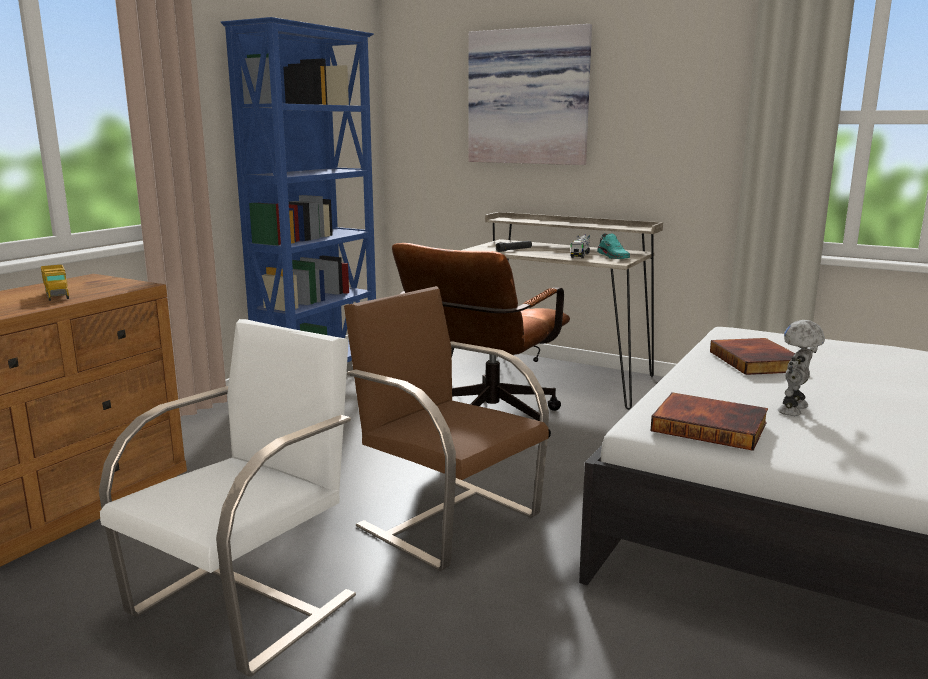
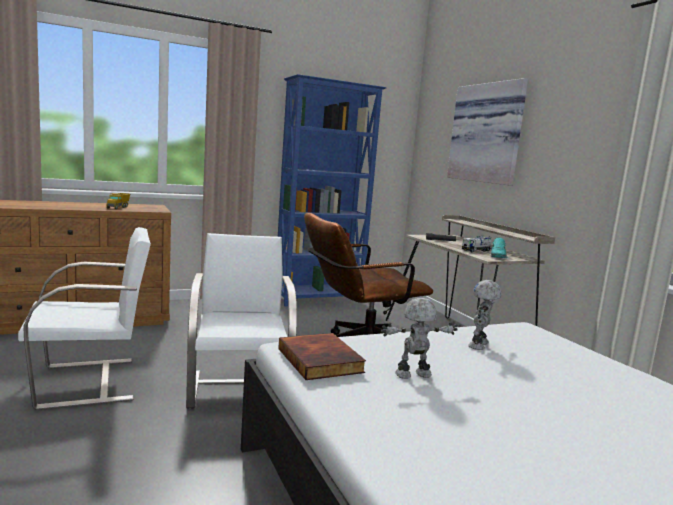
camera: 35 degrees right, 5 degrees down
(447, 519) = (239, 388): brown chair -> white chair
(757, 361) = (479, 345): book -> toy robot

